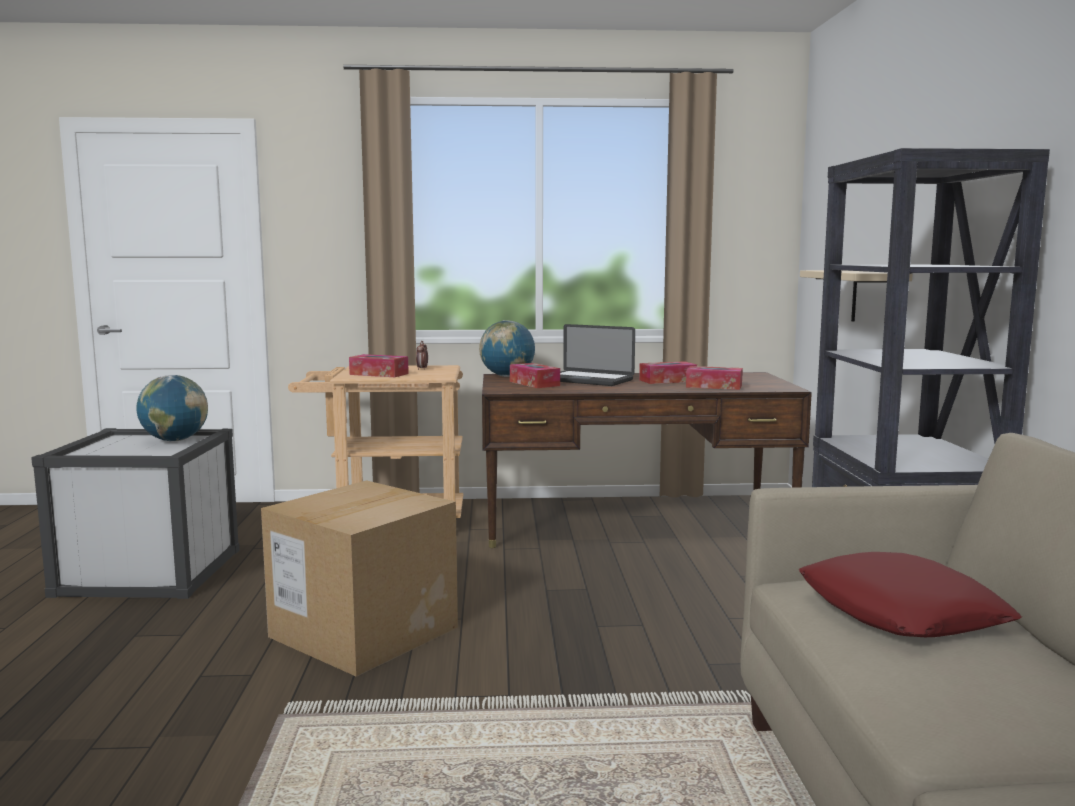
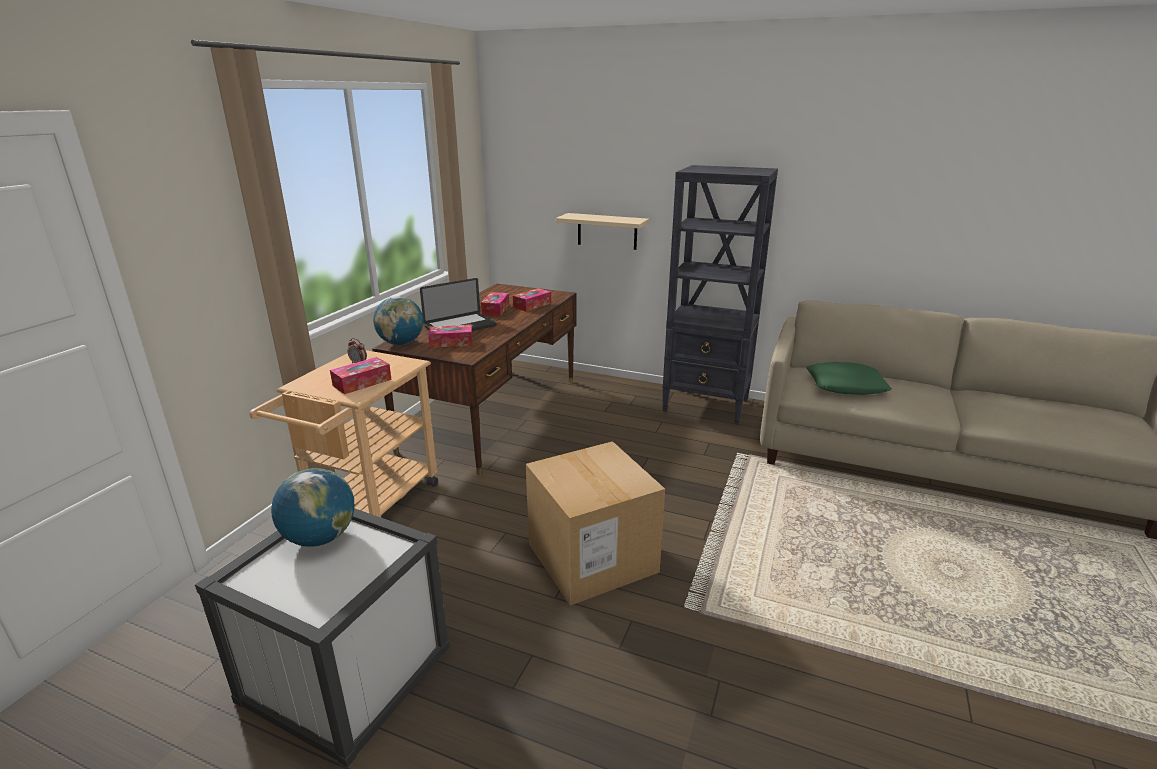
camera: 65 degrees left, 15 degrees up
(901, 611) = (846, 385): red pillow -> green pillow

